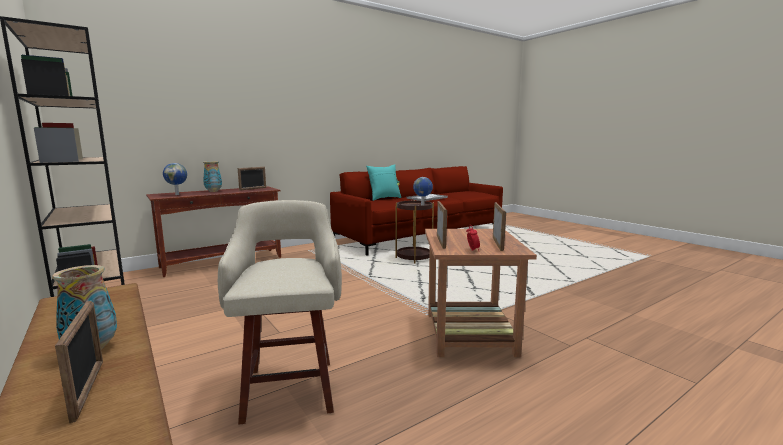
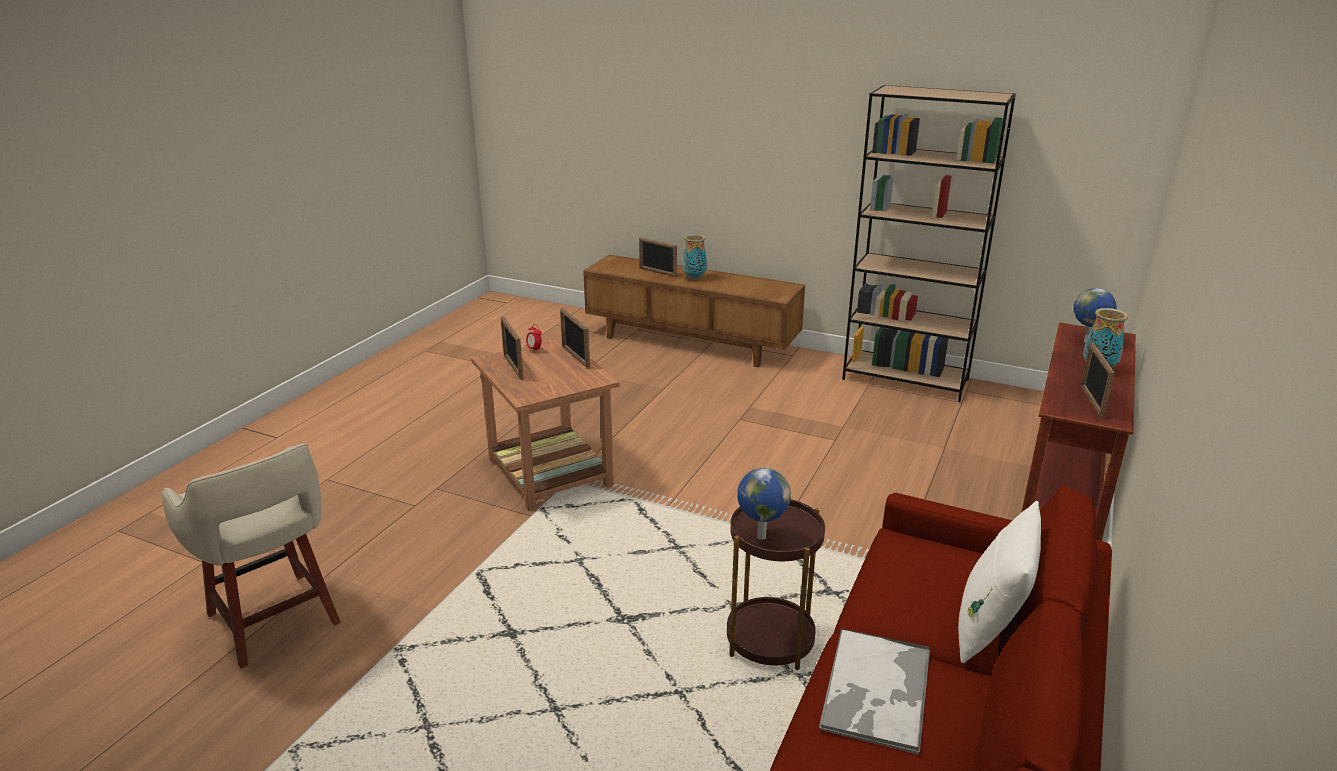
camera: 150 degrees right, 15 degrees up
(290, 386) = (660, 389): beige stool -> beige stool (275, 622)
(384, 198) = (990, 628): turquoise pillow -> white pillow

